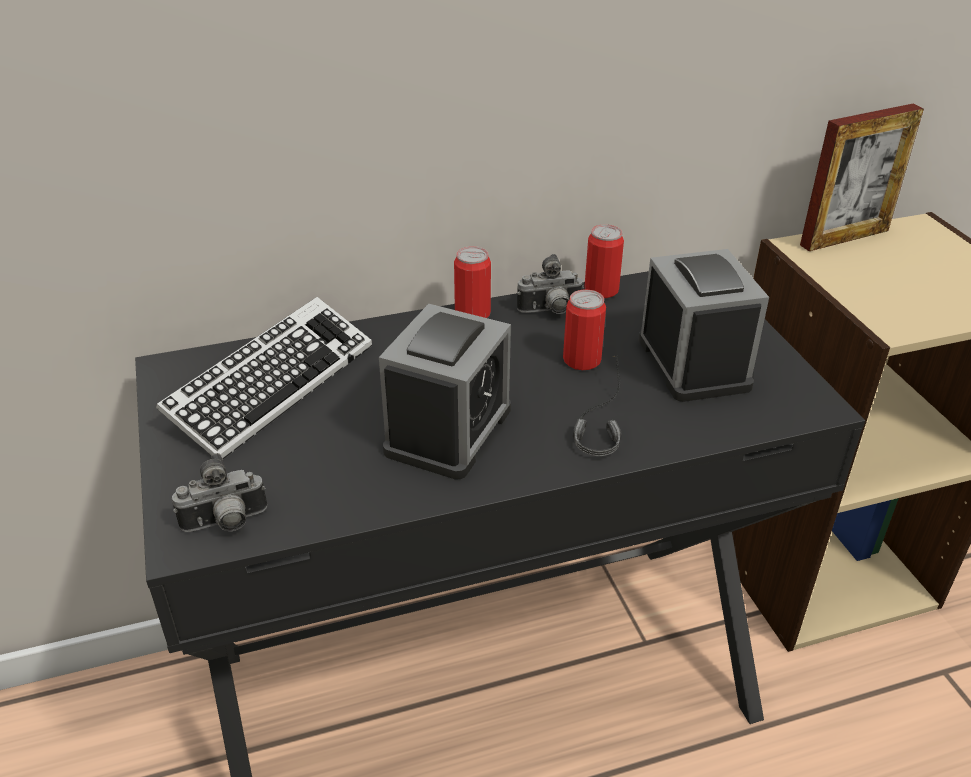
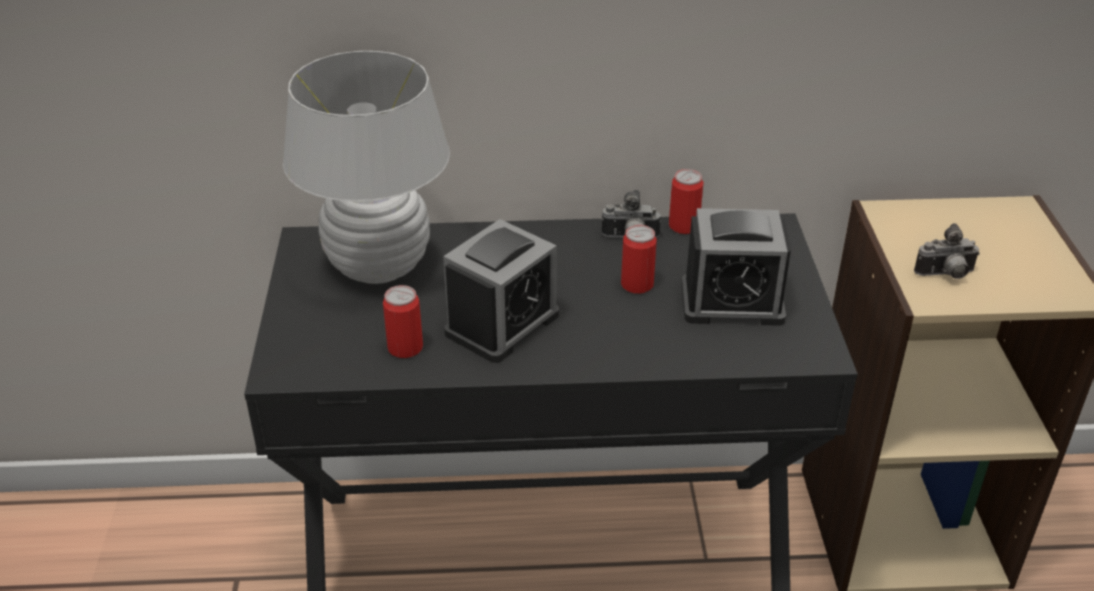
camera: 15 degrees right, 0 degrees up
(225, 524) = (310, 365): camera -> camera (945, 275)
(272, 386) = (378, 267): keyboard -> white table lamp
(472, 313) = (562, 231): can -> can (405, 348)
(596, 417) = (626, 333): headphones -> none
(693, 363) = (732, 302): alarm clock -> alarm clock turned 90 degrees clockwise
(844, 238) = (934, 209): picture frame -> none

